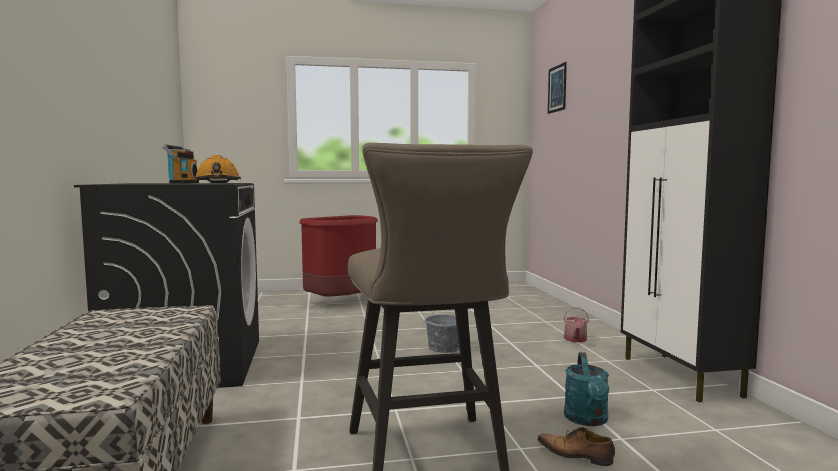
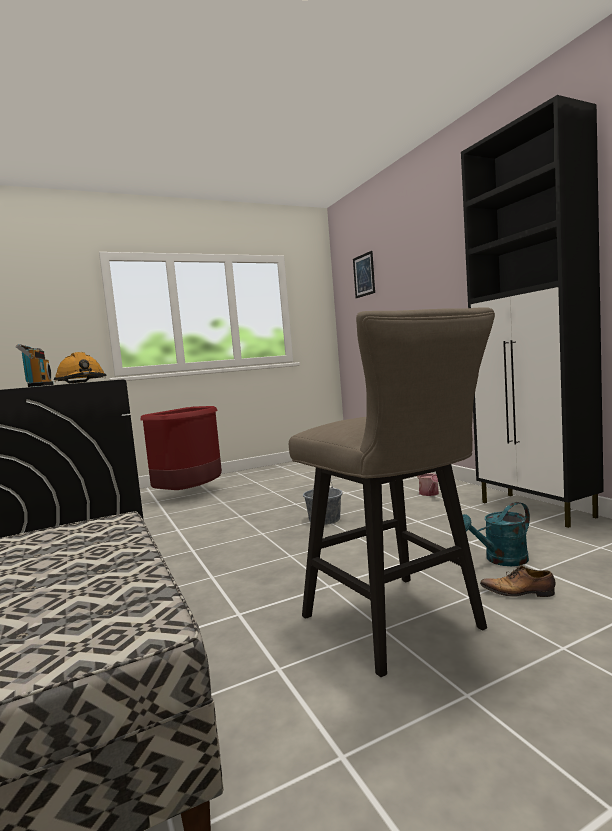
camera: 15 degrees left, 0 degrees up
(587, 420) = (500, 560): turquoise watering can -> turquoise watering can turned 75 degrees clockwise

